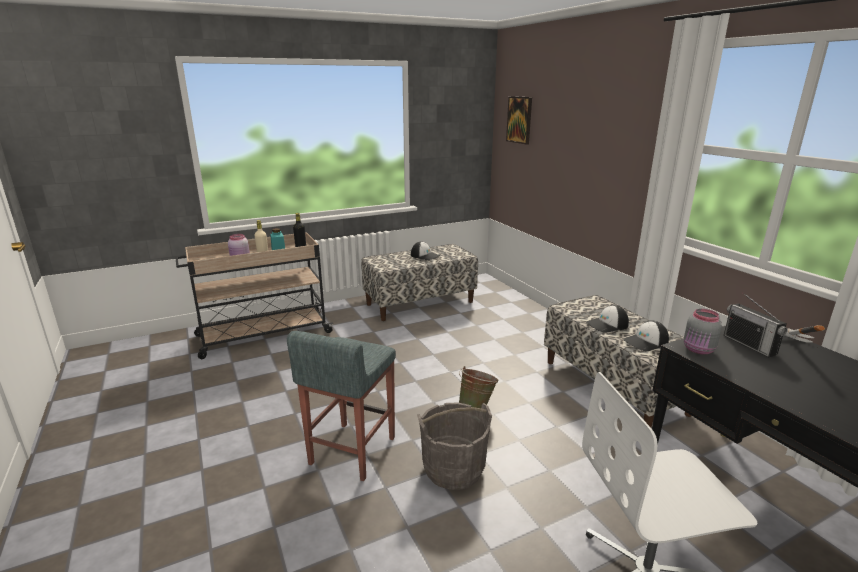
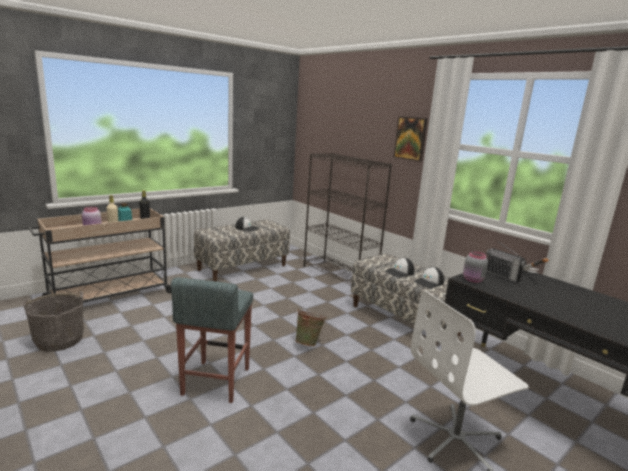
camera: 15 degrees left, 5 degrees down
(453, 468) = (302, 386): grey bucket -> grey bucket (59, 340)
(519, 120) = (318, 124): picture -> picture (410, 138)
(539, 319) = (339, 276): none -> black bookcase

